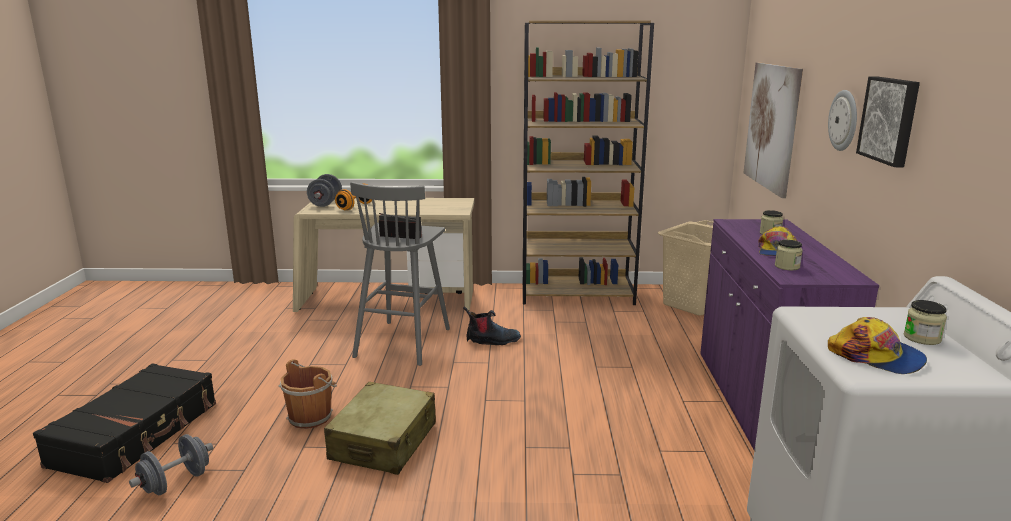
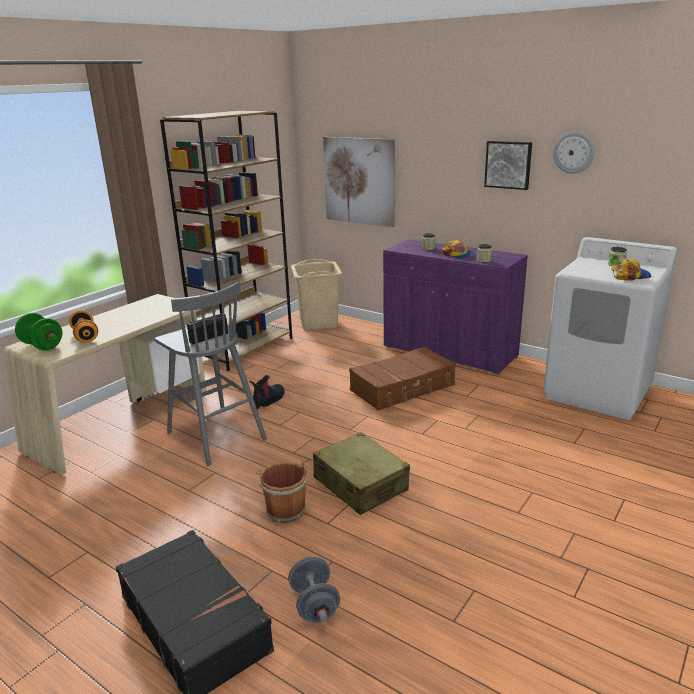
camera: 55 degrees left, 5 degrees up
(325, 203) = (42, 346): grey dumbbell -> green dumbbell
(616, 401) = (403, 388): none -> brown suitcase
(844, 120) = (457, 169): wall clock -> wall clock (574, 152)

